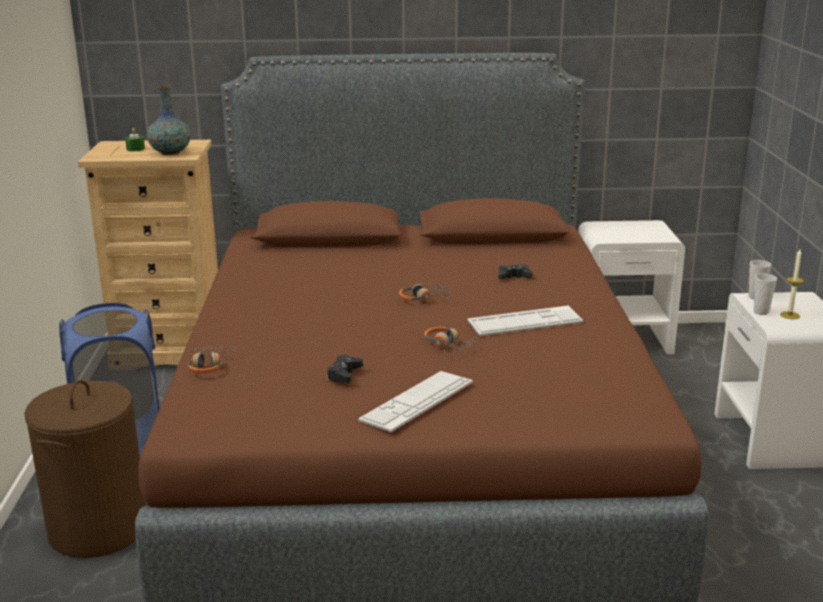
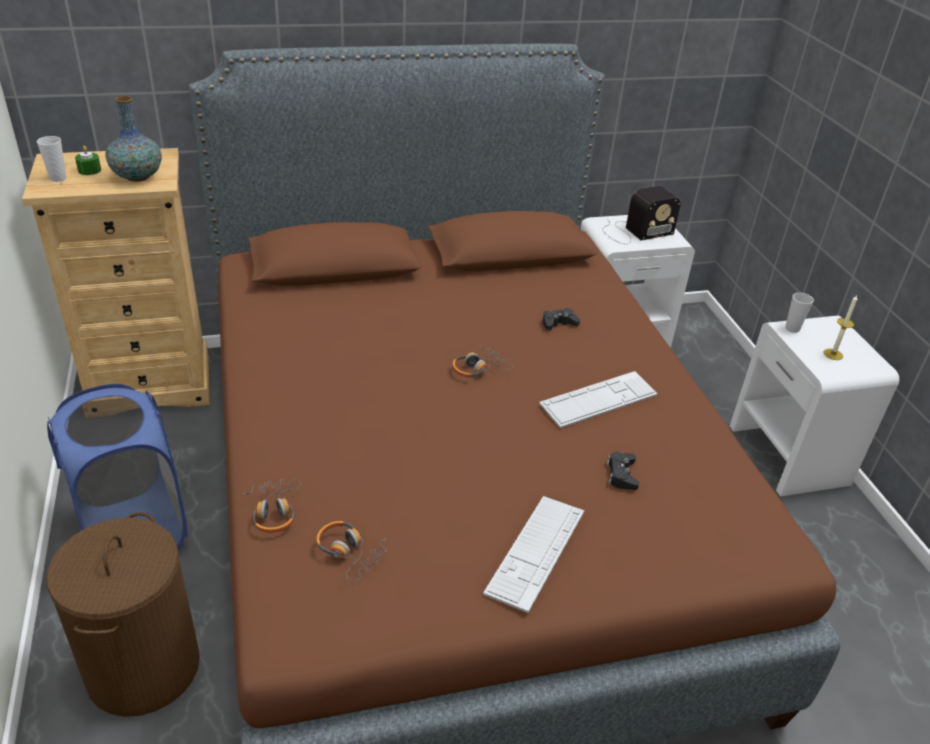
camera: 15 degrees left, 15 degrees up
(344, 374) = (440, 515): black game controller -> black game controller (621, 475)
(448, 345) = (533, 448): headphones -> headphones (349, 553)
(627, 231) = (635, 232): none -> radio
(761, 312) = (805, 351): cup -> cup (58, 178)

